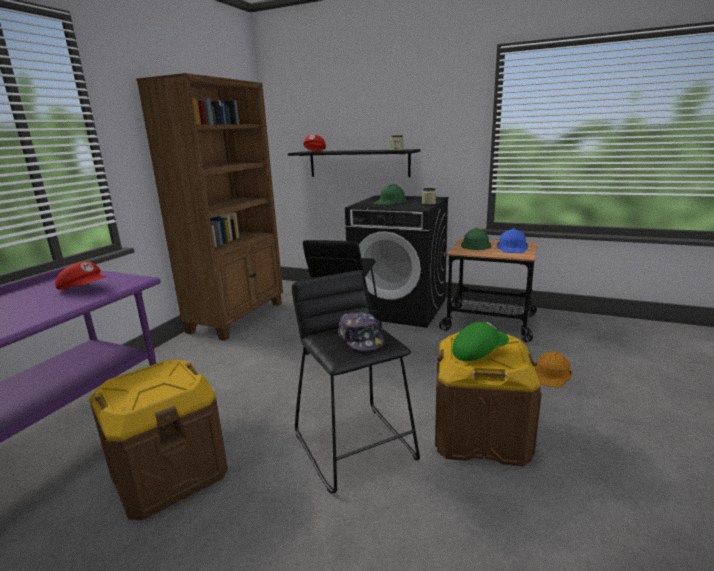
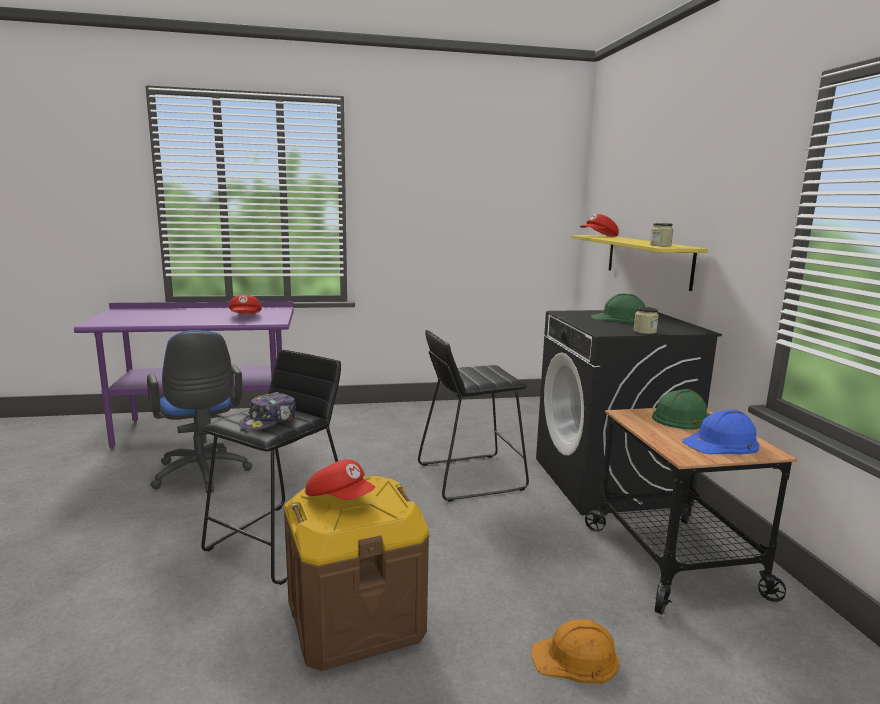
camera: 55 degrees right, 5 degrees down
(169, 473) = (202, 475): brown storage box -> blue office chair
(238, 317) = (456, 410): brown bookcase -> none
(358, 163) = (647, 260): black shelf -> yellow shelf
(478, 352) = (340, 498): green cap -> red cap

